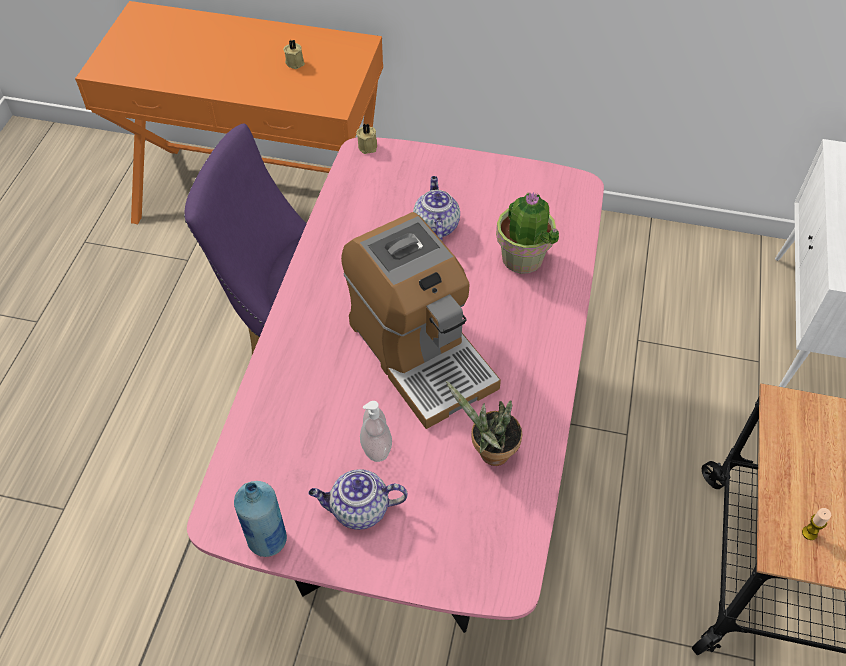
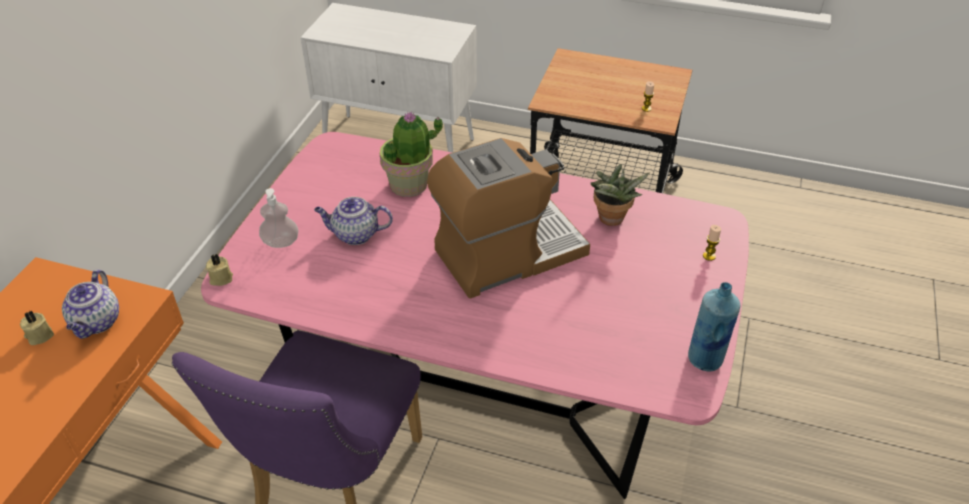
camera: 85 degrees left, 10 degrees down
(358, 510) = (669, 299): teapot -> teapot (97, 323)
(376, 447) = (607, 286): soap dispenser -> soap dispenser (281, 242)
(436, 560) = (709, 256): none -> candle

